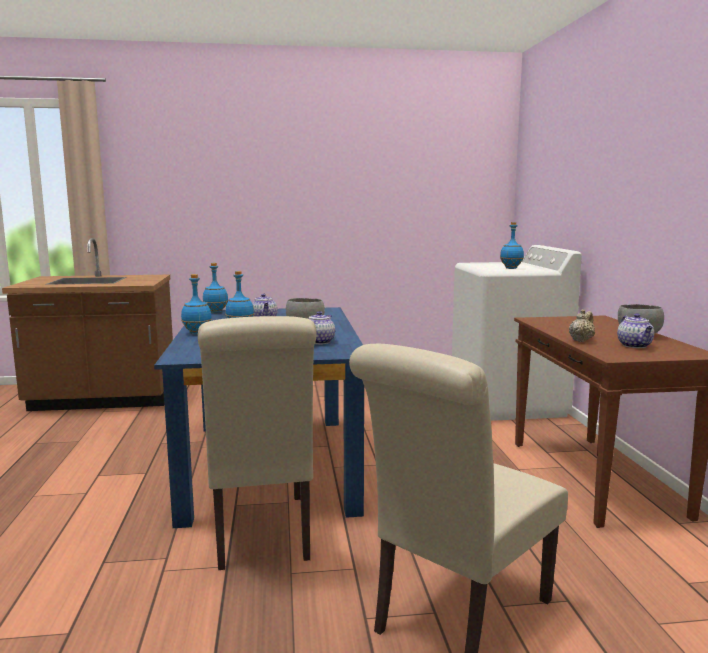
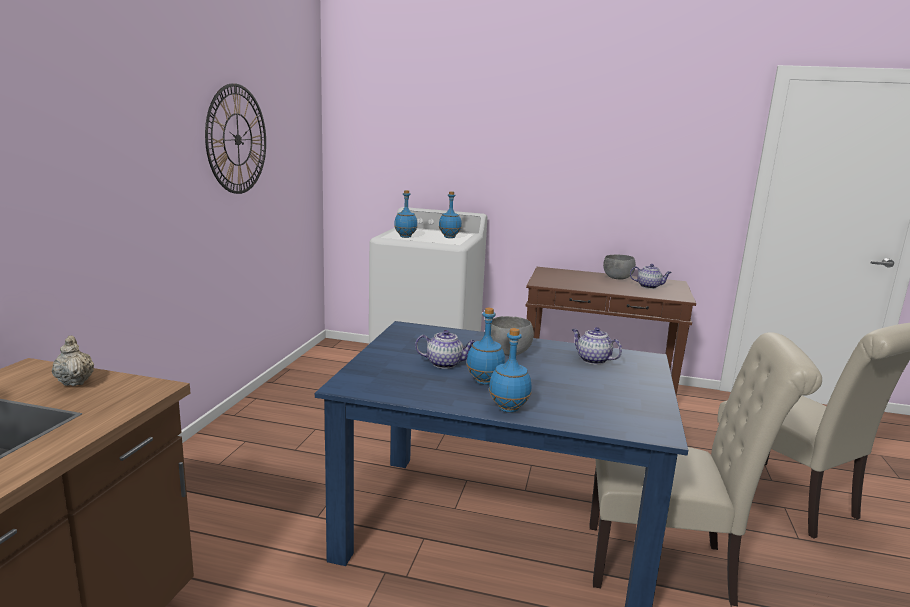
camera: 70 degrees left, 5 degrees up
(215, 312) = (356, 382): blue bottle -> blue bottle (405, 237)
(379, 182) = (237, 139): none -> wall clock
(581, 340) = (628, 291): beige teapot -> beige teapot (75, 382)

